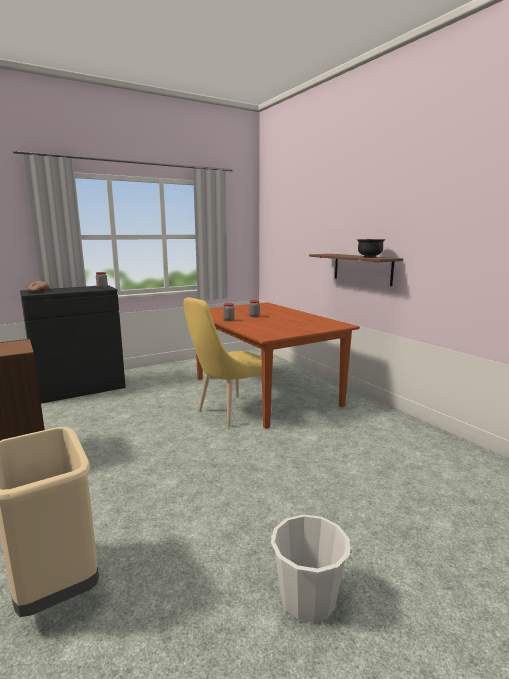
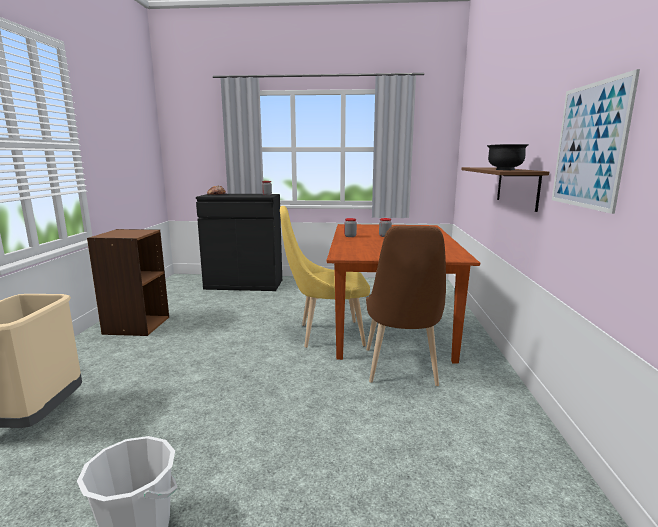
camera: 35 degrees right, 0 degrees up
(318, 421) = (401, 370): none -> brown chair
(446, 243) = (589, 146): none -> picture

